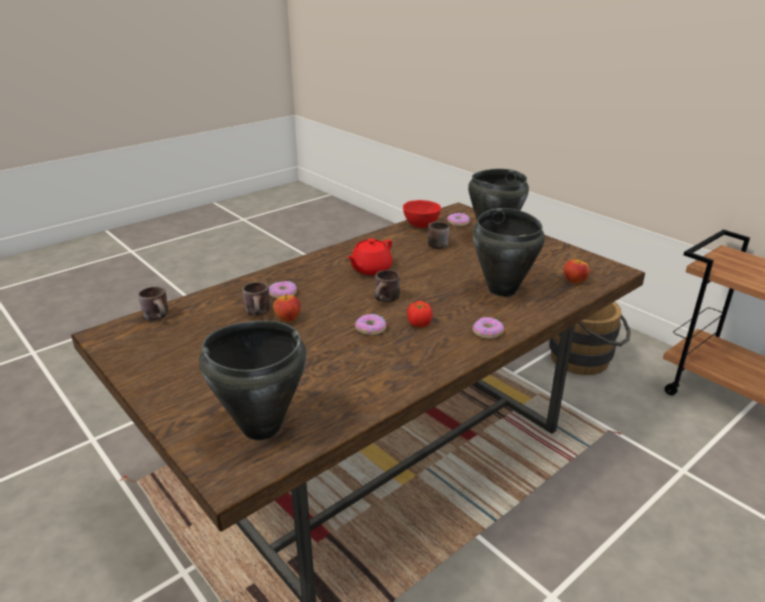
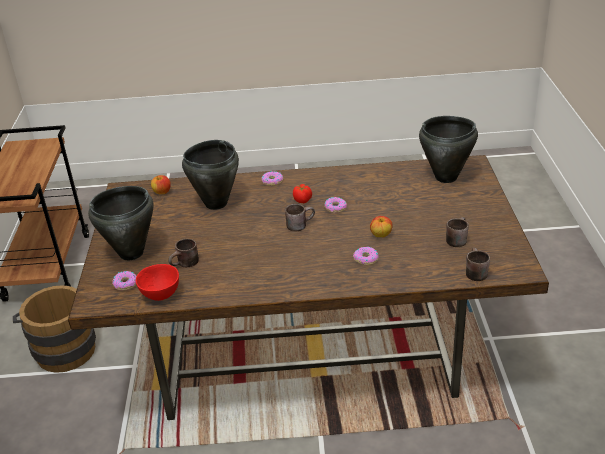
camera: 140 degrees left, 5 degrees up
(260, 313) = (396, 247): brown mug -> brown mug (455, 239)
(370, 269) = (275, 258): red teapot -> none

